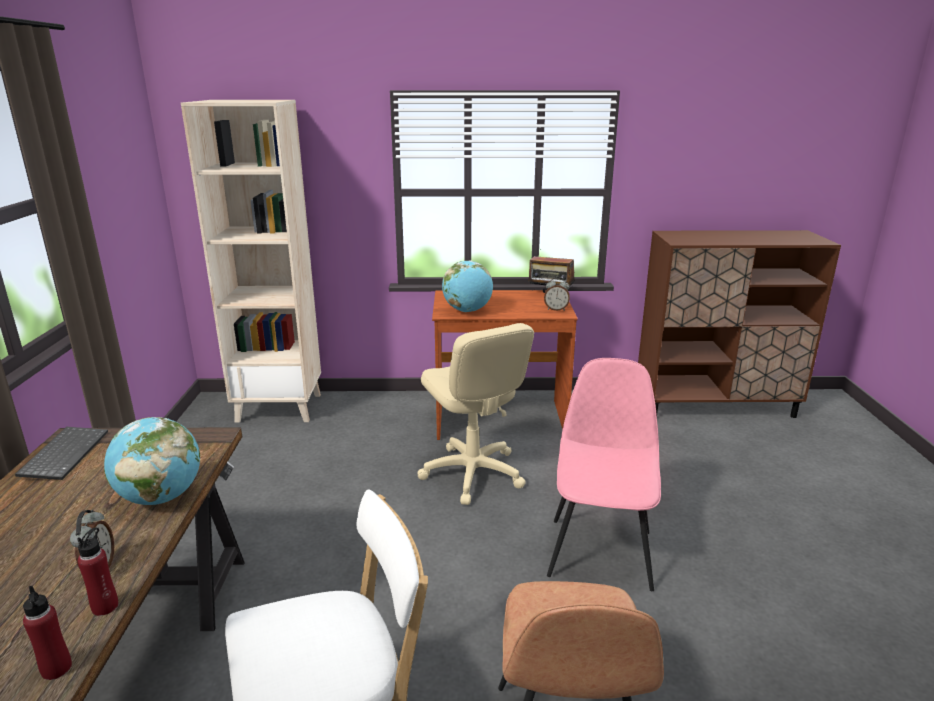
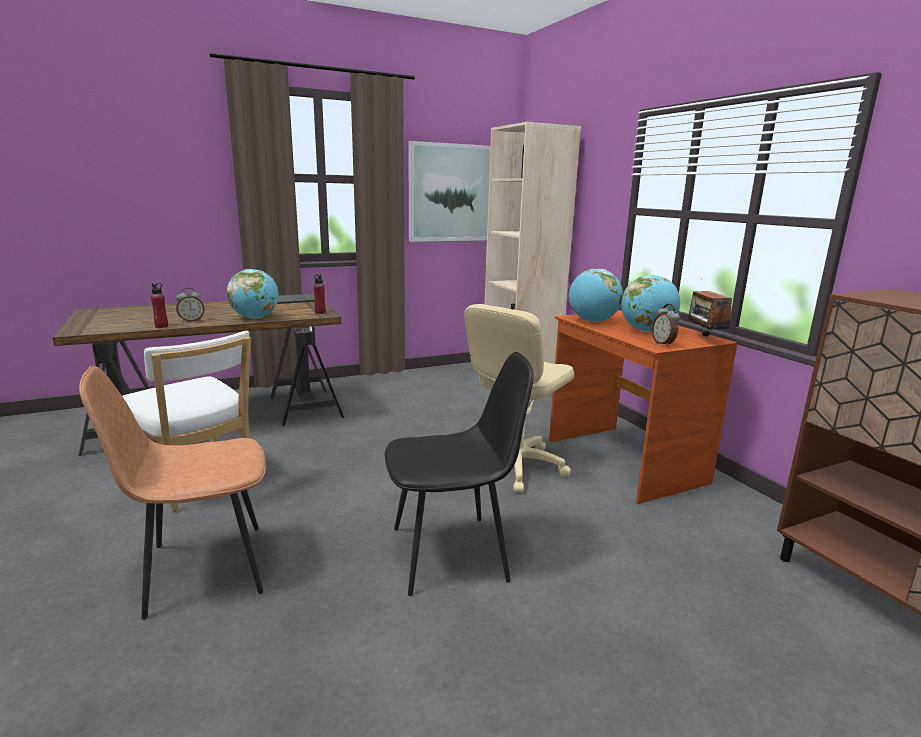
camera: 65 degrees right, 5 degrees down
(56, 668) = (120, 329): red bottle -> red bottle (320, 312)
(116, 198) = (452, 193): none -> picture
(516, 304) = (647, 331): none -> globe
(600, 551) = (452, 553): pink chair -> black chair

